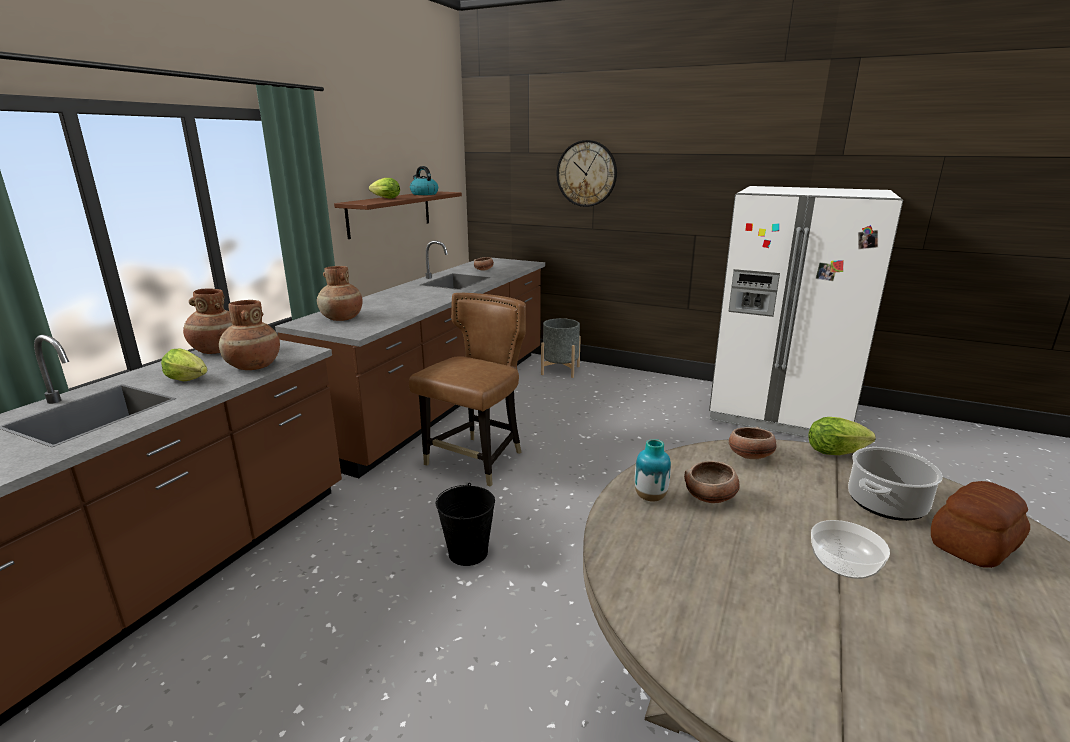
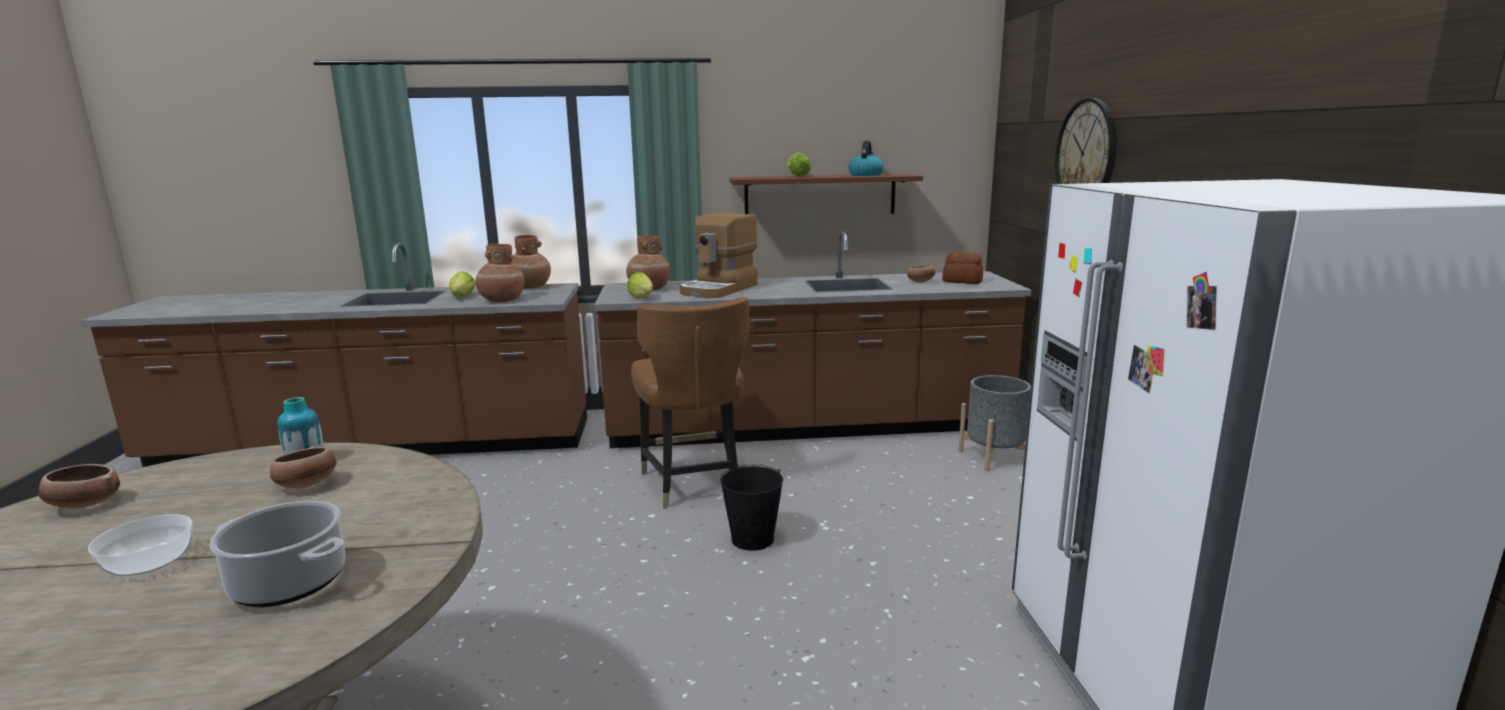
camera: 60 degrees right, 5 degrees down
(395, 304) = (719, 289): none -> coffee machine
(468, 552) = (523, 533): black bucket -> black bucket (753, 539)
(476, 460) = (693, 484): brown chair -> brown chair turned 75 degrees clockwise
(750, 456) = (416, 492): bowl -> bowl (84, 504)
(838, 453) = (447, 543): lettuce -> lettuce (642, 298)
(971, 544) = (167, 647): bread -> bread (962, 281)

